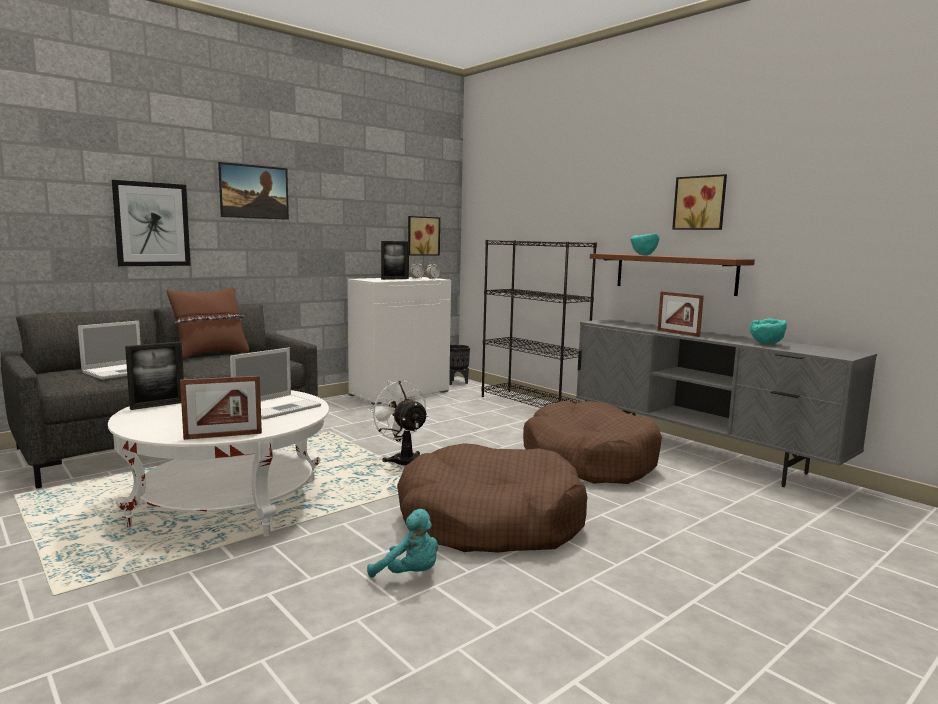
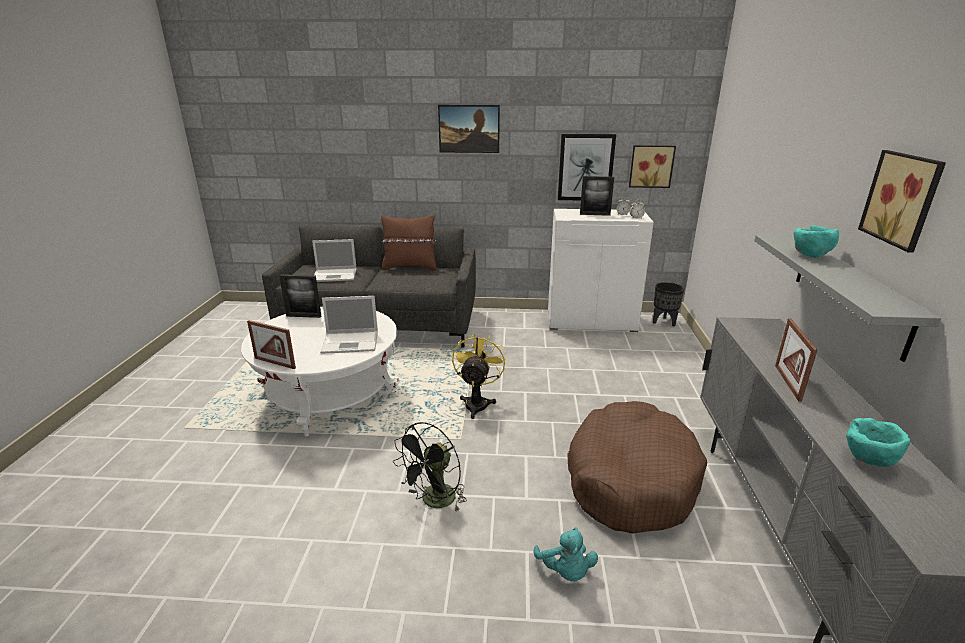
camera: 45 degrees right, 15 degrees up
(152, 224) = (387, 159): picture -> picture (585, 167)
(402, 460) = (477, 402): white fan -> yellow fan
(409, 574) = (315, 519): turquoise plush toy -> turquoise plush toy (565, 571)
(490, 521) = (434, 502): brown dog bed -> black fan
(532, 404) = (697, 377): black bookcase -> none
(674, 273) = (849, 292): brown shelf -> grey shelf

